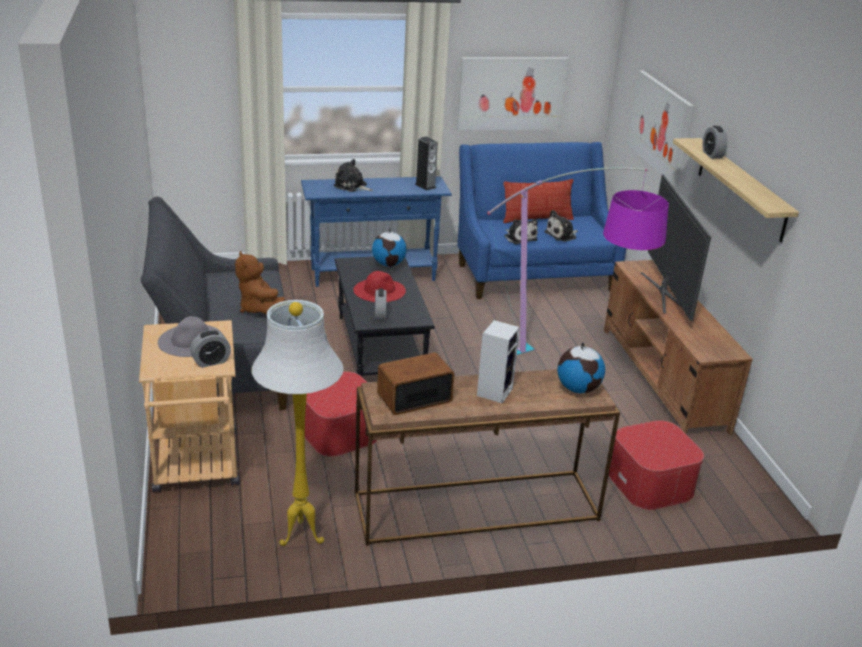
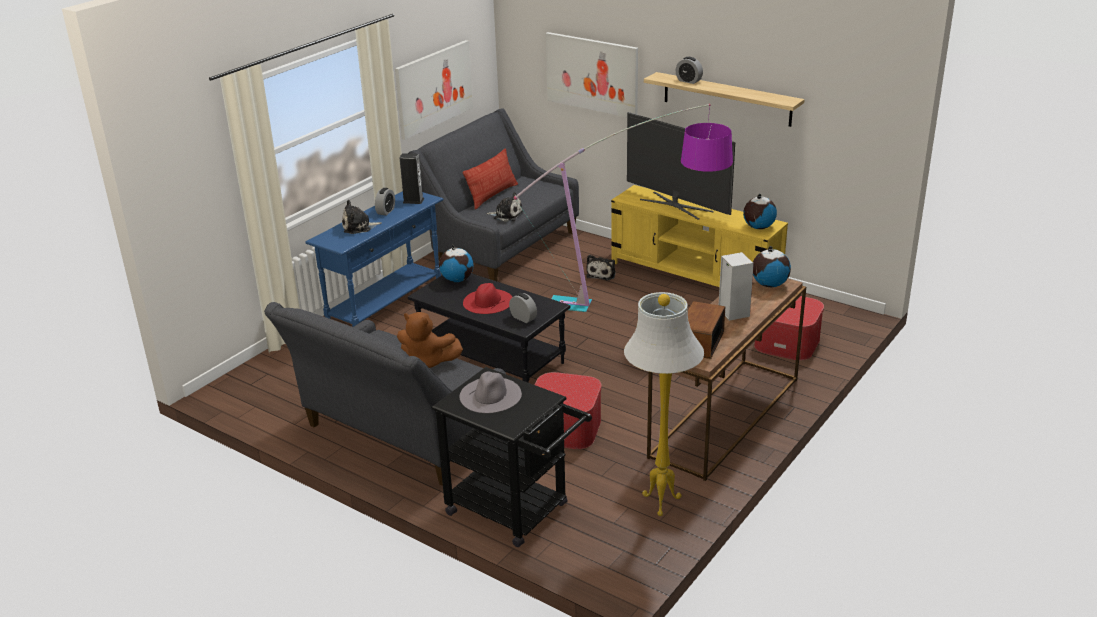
camera: 40 degrees left, 0 degrees up
(196, 467) = (515, 512): beige cart -> black cart
(211, 362) = (535, 399): alarm clock -> alarm clock (386, 211)
(532, 274) = (500, 247): blue sofa -> grey sofa
(562, 235) = (531, 199): plush toy -> plush toy (602, 274)
(663, 378) = (695, 275): brown tv stand -> yellow tv stand
(711, 348) = (758, 227): none -> globe

